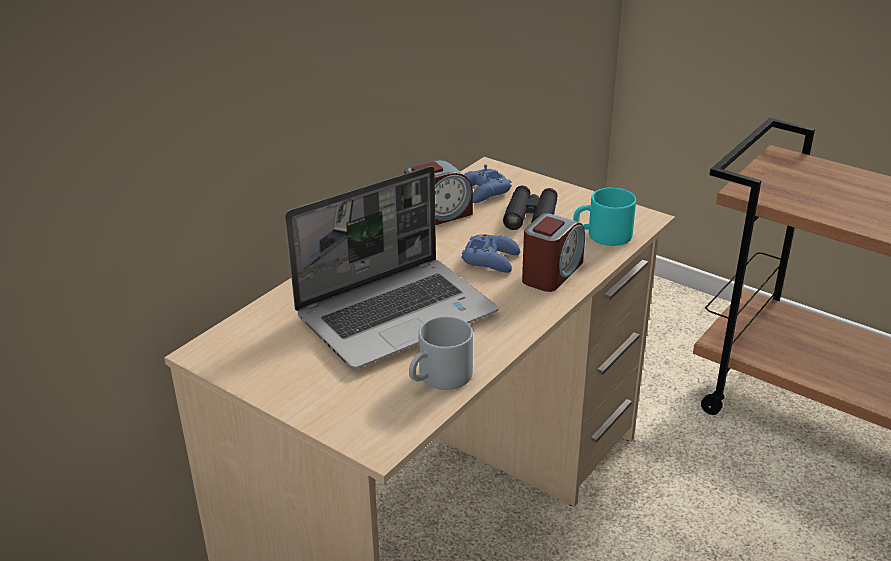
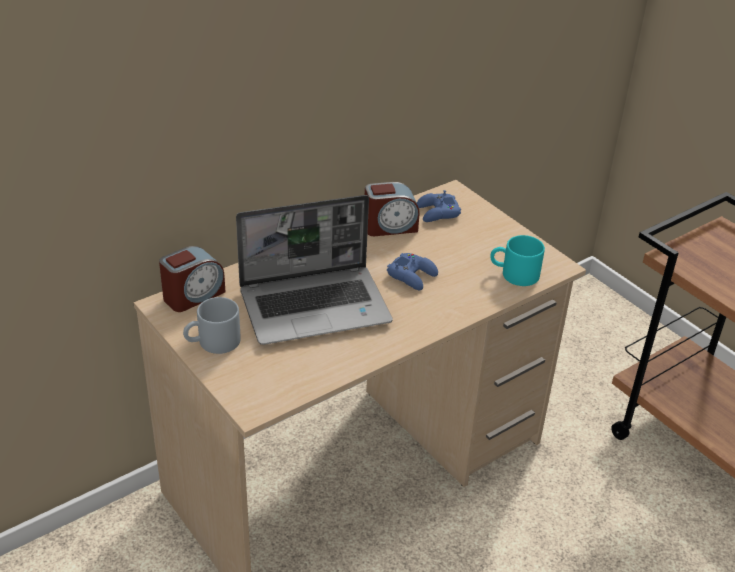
camera: 15 degrees right, 5 degrees up
(439, 378) = (321, 367): grey mug -> grey mug (213, 343)
(531, 216) = (465, 243): black binoculars -> none
(552, 273) = (454, 298): alarm clock -> alarm clock (193, 295)

